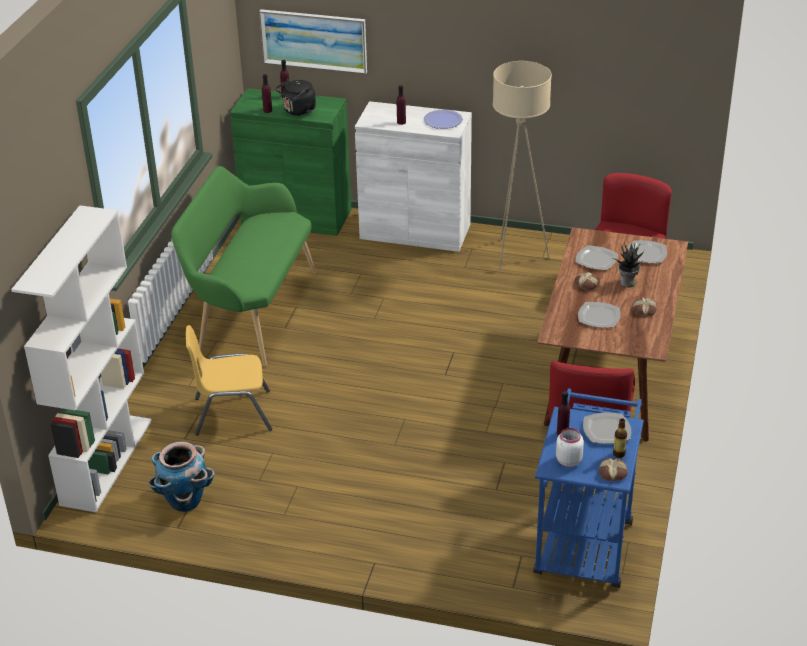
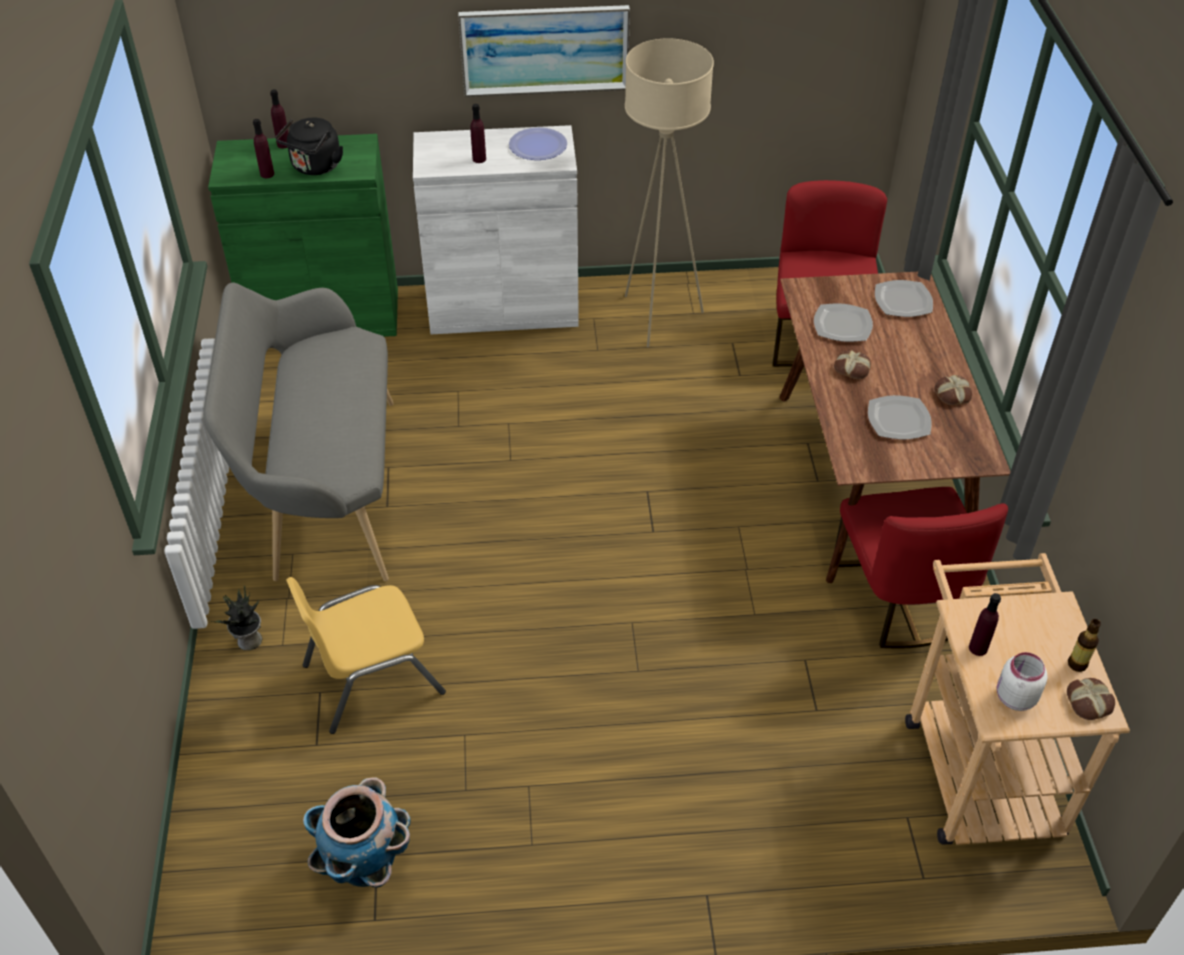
camera: 20 degrees left, 10 degrees up
(106, 461) = (206, 822): white bookcase -> none
(251, 312) = (325, 491): green bench -> grey bench
(314, 40) = (316, 52): picture -> picture (545, 49)
(585, 539) = (977, 762): blue cart -> beige cart
(606, 430) = (1035, 625): plate -> none
(627, 283) = (905, 354): potted plant -> potted plant (249, 641)

